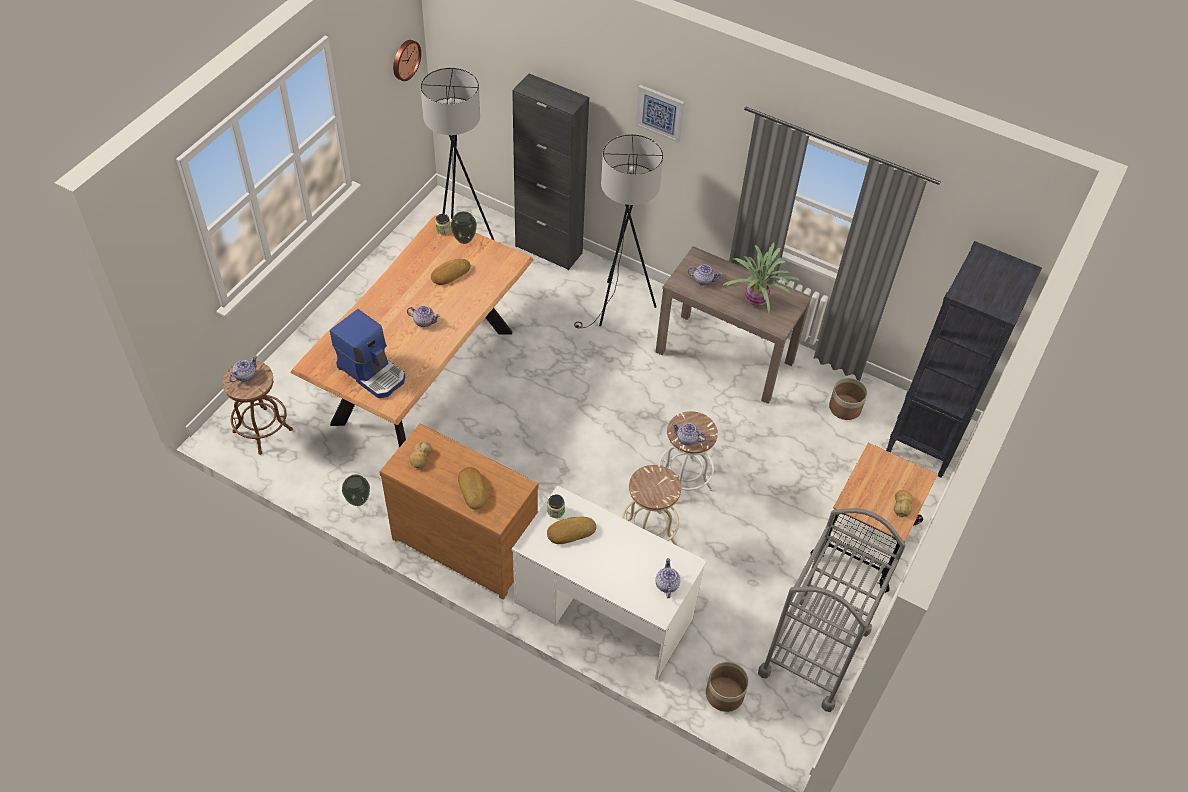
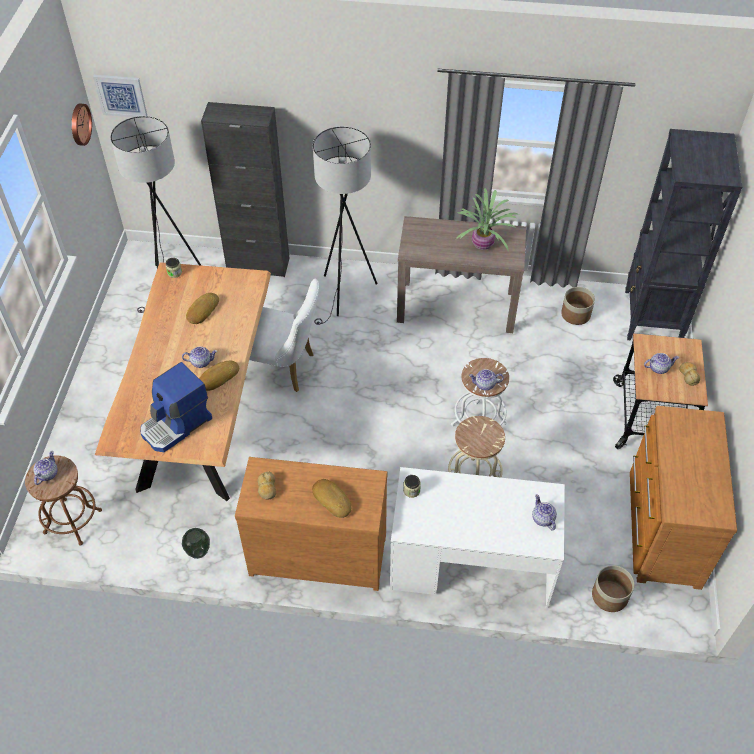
camera: 20 degrees left, 0 degrees up
(372, 372) = (176, 425): coffee machine -> coffee machine turned 120 degrees clockwise
(465, 240) = (200, 276): vase -> none
(522, 358) = (283, 368): none -> white chair
(570, 531) = (434, 504): bread -> bread (218, 377)
(660, 113) = (348, 101): picture -> picture (121, 95)
(703, 280) = (429, 242): teapot -> teapot (658, 368)
(815, 651) = (661, 528): grey cart -> brown dresser

